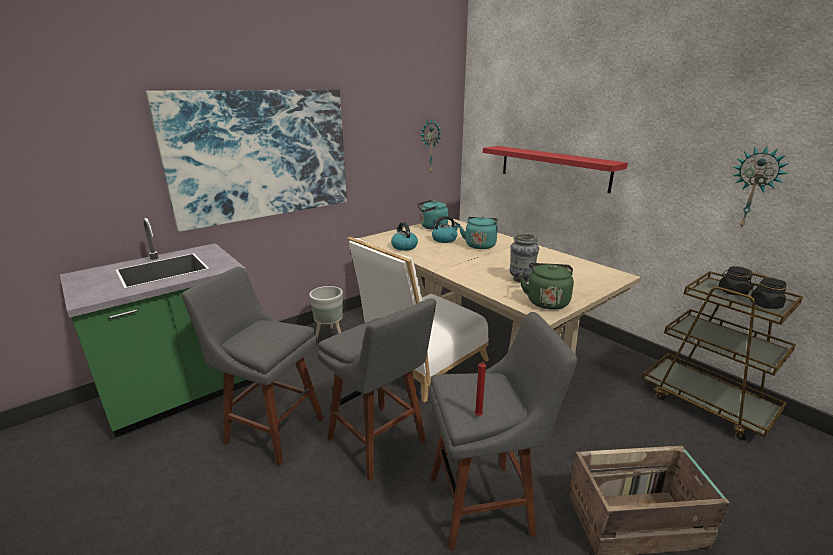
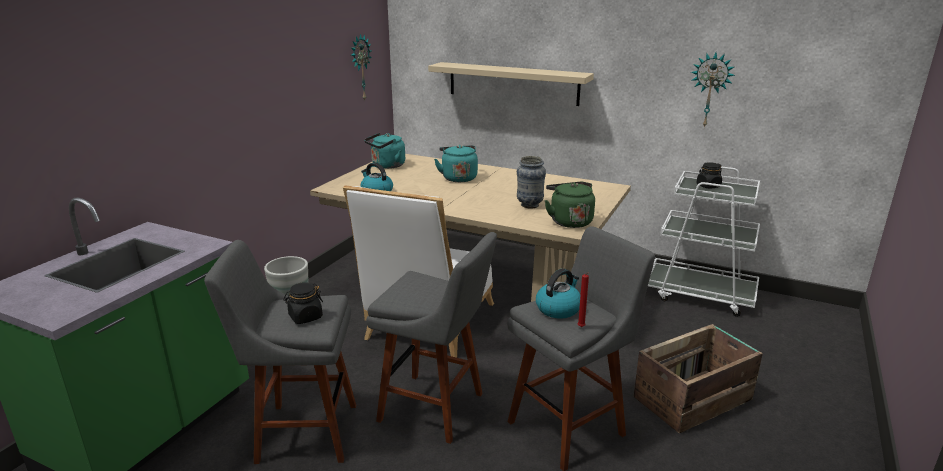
camera: 25 degrees left, 0 degrees up
(261, 155) = (188, 97): picture -> none
(444, 239) = (415, 177): kettle -> kettle (558, 308)
(553, 168) = (513, 83): red shelf -> beige shelf
(706, 403) = (700, 294): brown cart -> white cart
(765, 305) = (736, 192): black jar -> black jar (305, 317)

